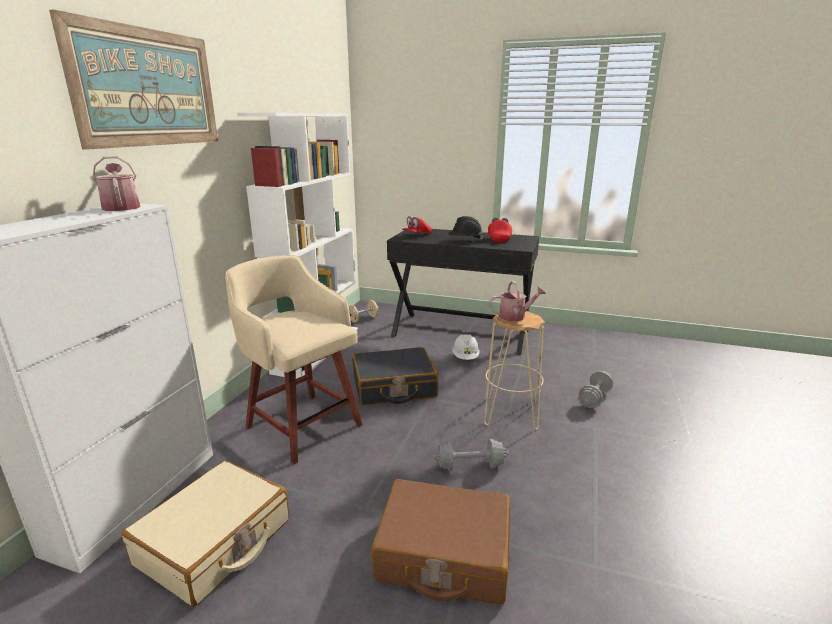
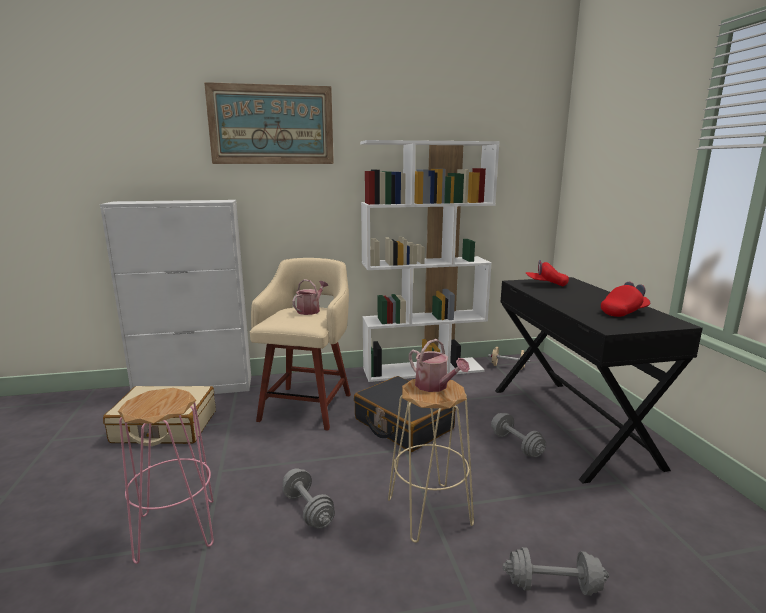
camera: 60 degrees right, 5 degrees down
(121, 207) = (217, 200): watering can -> watering can (310, 310)
(443, 554) = (176, 530): brown suitcase -> pink stool
(465, 240) = (576, 301): black hard hat -> none
(465, 357) = (516, 445): white hard hat -> grey dumbbell

